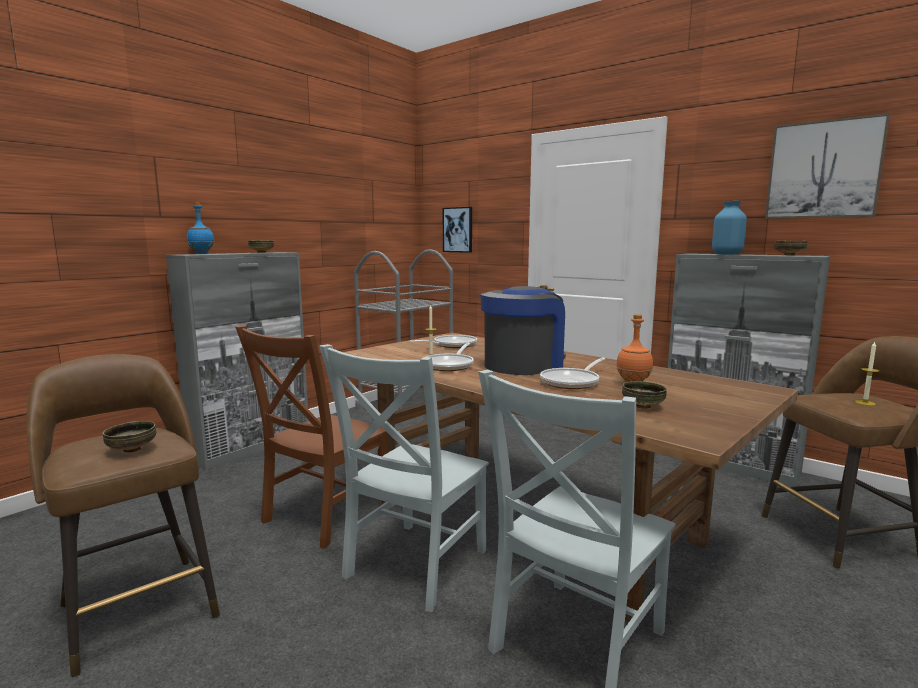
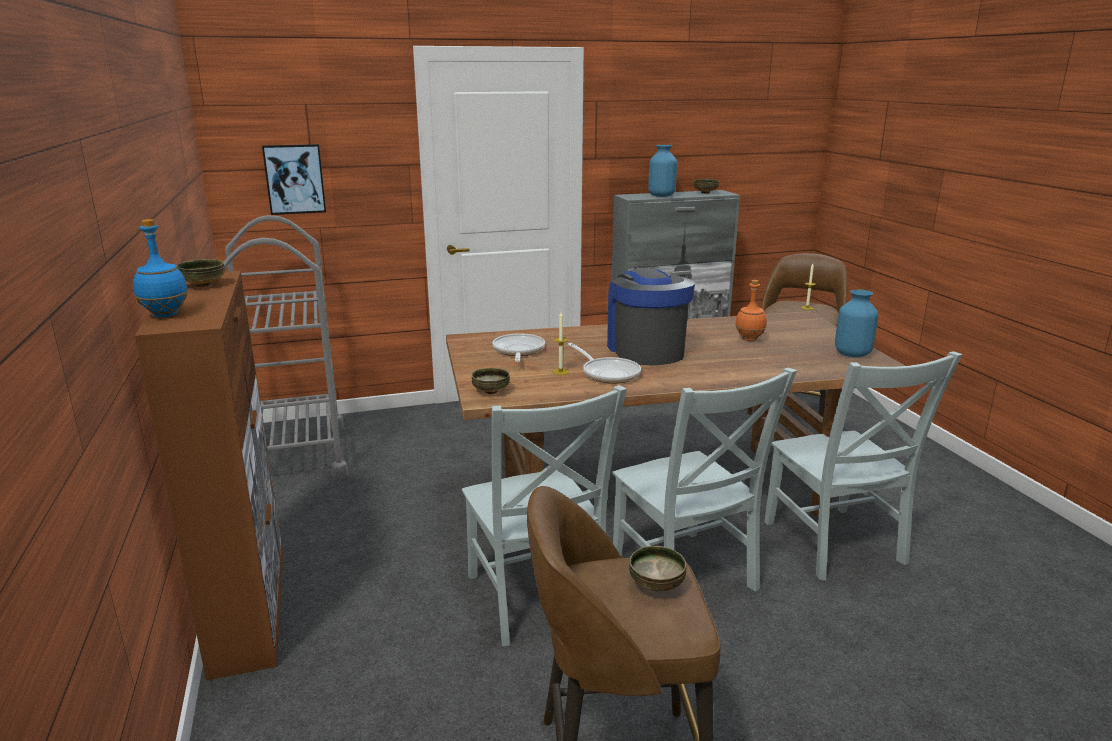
camera: 55 degrees left, 10 degrees up
(252, 447) = (249, 607): grey cabinet -> brown cabinet
(322, 516) = (537, 600): brown chair -> grey chair
(572, 382) = (724, 353): frying pan -> none
(642, 406) = (809, 356): bowl -> bowl (490, 391)
(699, 420) = (853, 354): none -> blue vase
(823, 170) = (714, 115): picture -> none

